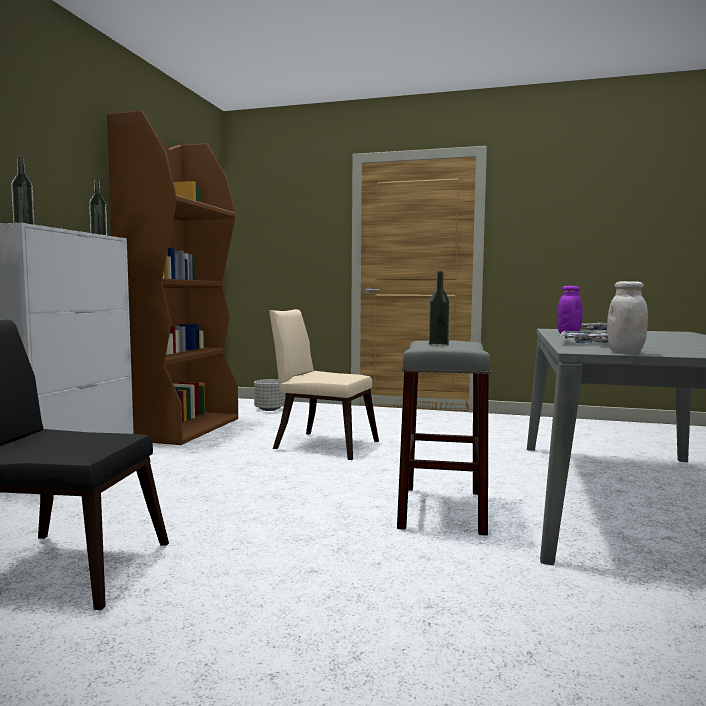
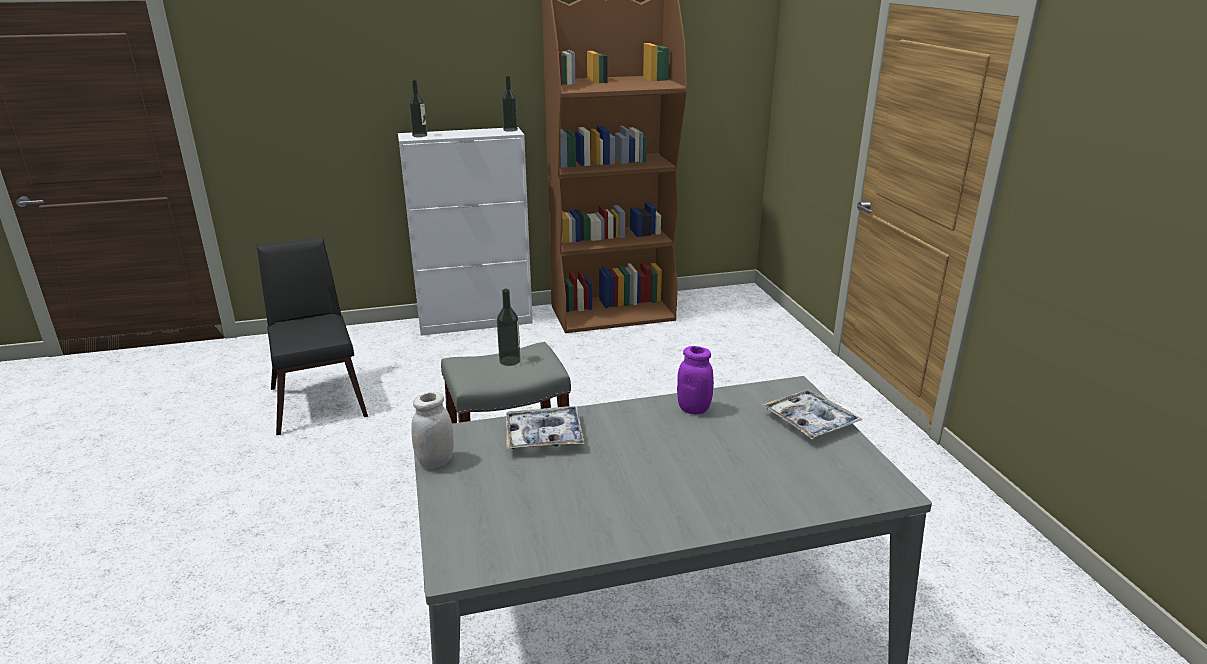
camera: 60 degrees right, 20 degrees up
(269, 409) = (736, 319): grey planter -> none
(321, 444) = (641, 390): beige chair -> none

